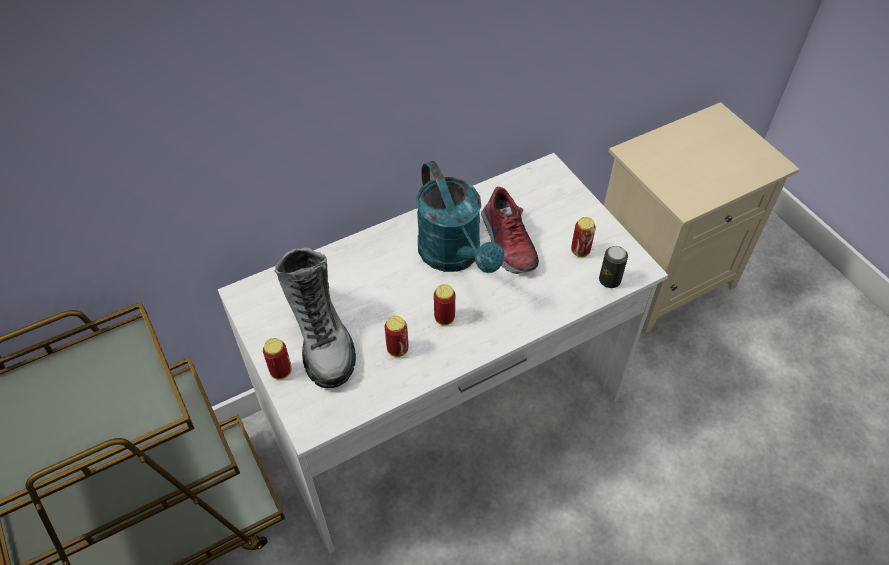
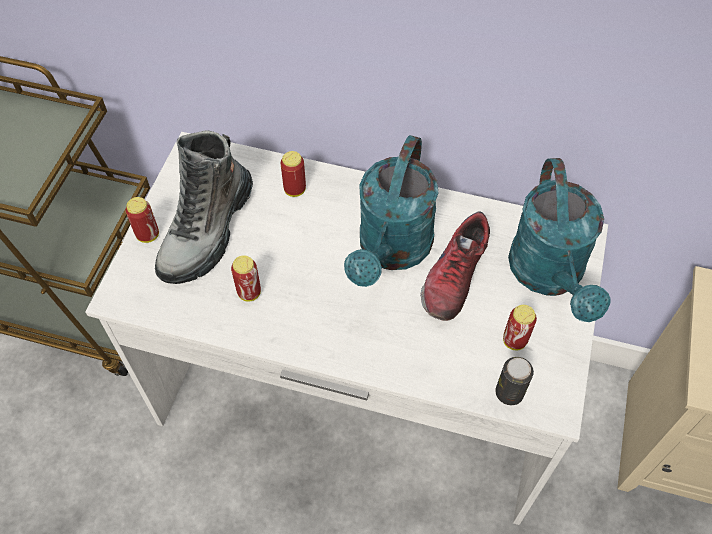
camera: 45 degrees right, 5 degrees up
(444, 318) = (317, 298): can -> can (295, 190)
(557, 202) = (550, 276): none -> turquoise watering can

